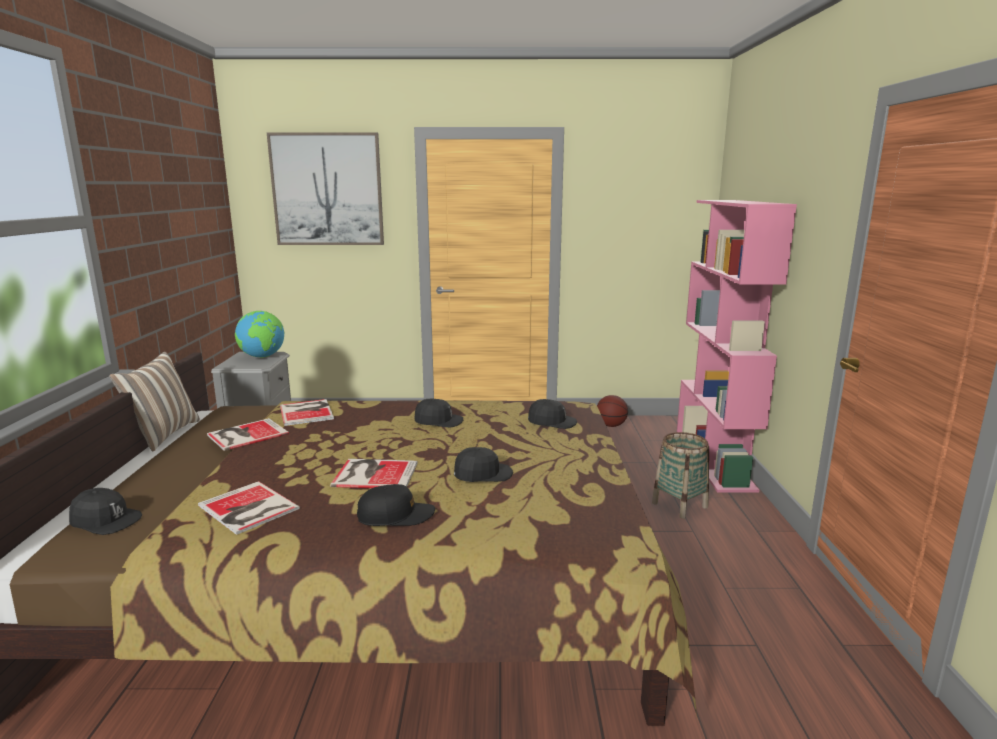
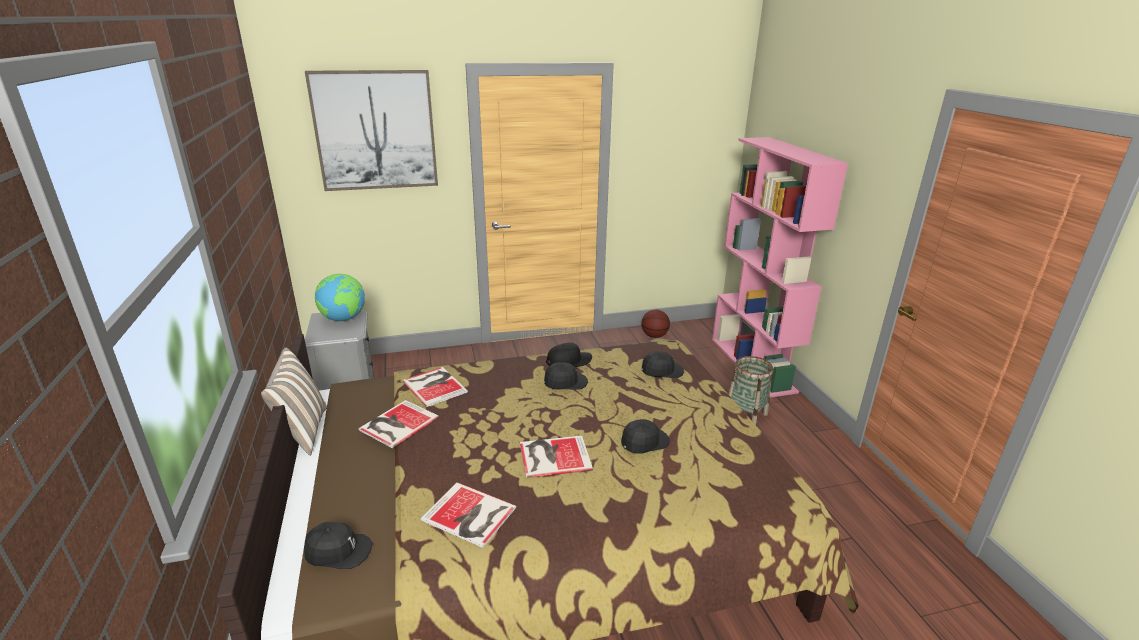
camera: 15 degrees left, 10 degrees up
(395, 516) = (604, 501): black cap -> black cap (569, 361)

